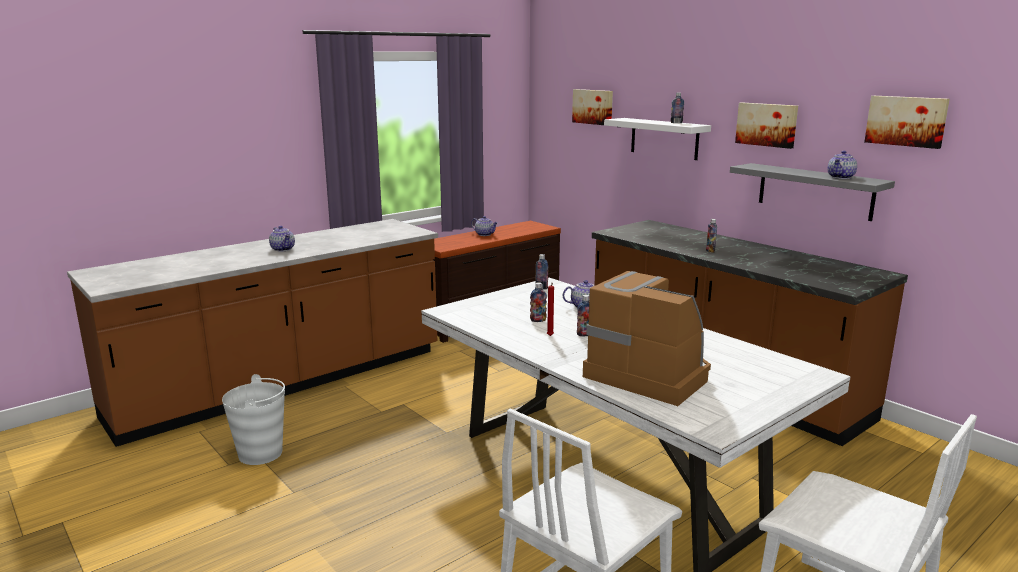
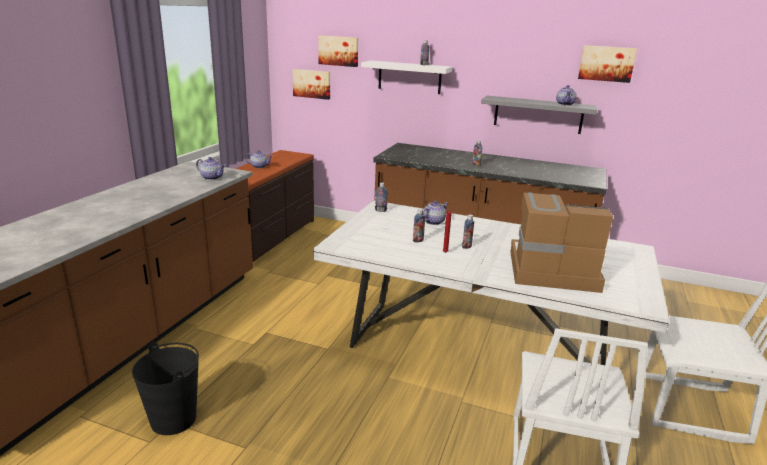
camera: 30 degrees left, 5 degrees up
(261, 453) = (174, 419): white bucket -> black bucket
(283, 249) = (121, 207): teapot -> teapot (212, 177)
(767, 124) = (500, 66): picture -> picture (312, 83)

